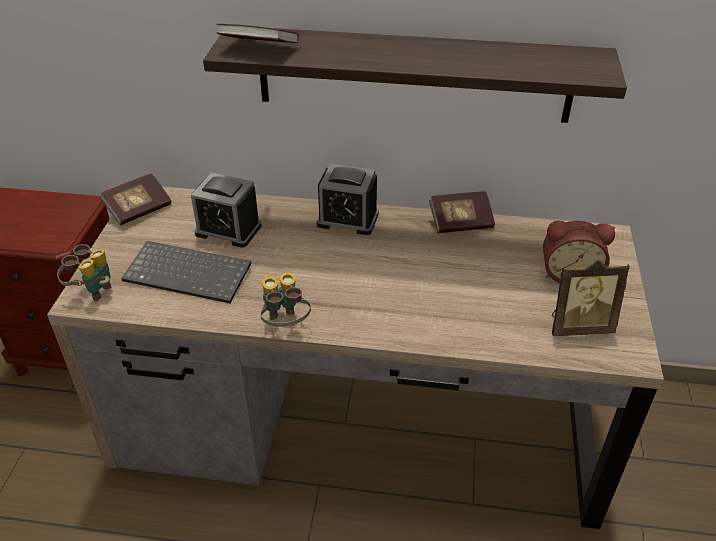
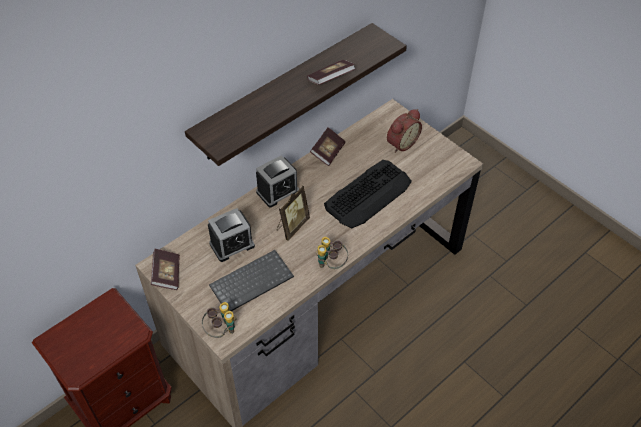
camera: 50 degrees left, 10 degrees up
(259, 49) = (232, 134): book -> book (331, 79)
(441, 293) = (368, 194): none -> keyboard
(578, 326) = (433, 165): picture frame -> picture frame (292, 226)

